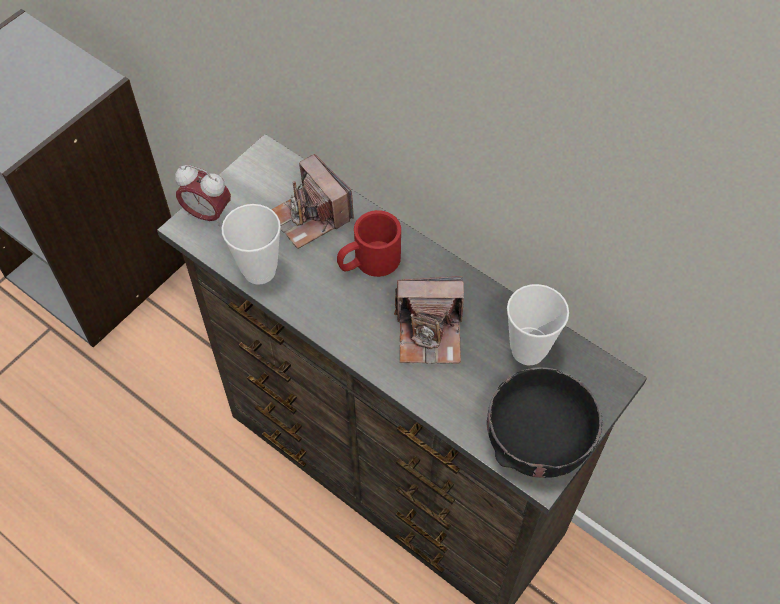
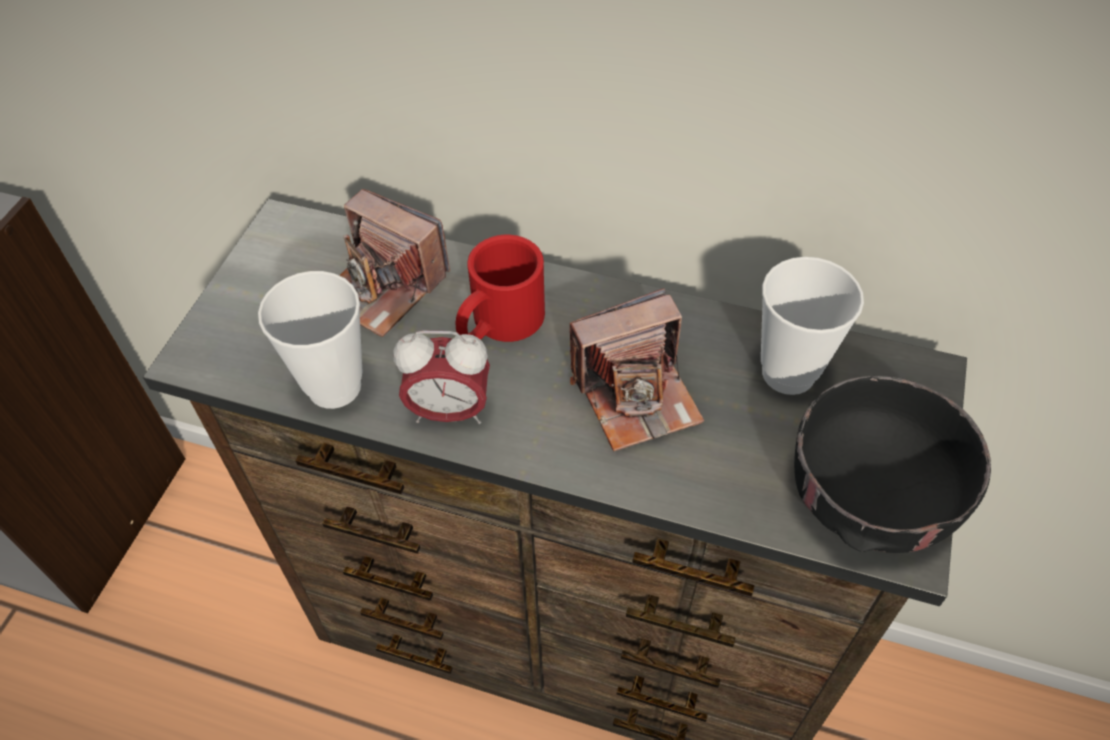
camera: 20 degrees left, 5 degrees down
(207, 214) = (219, 330): alarm clock -> alarm clock (449, 411)

